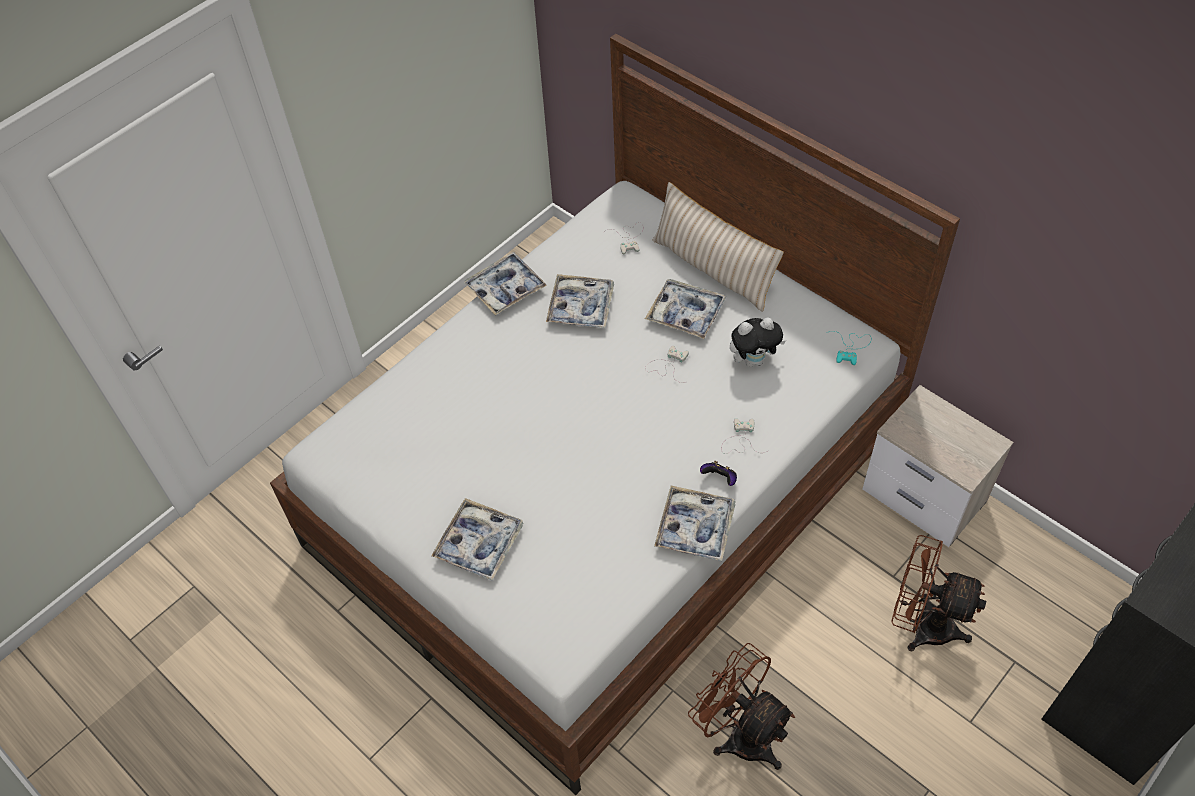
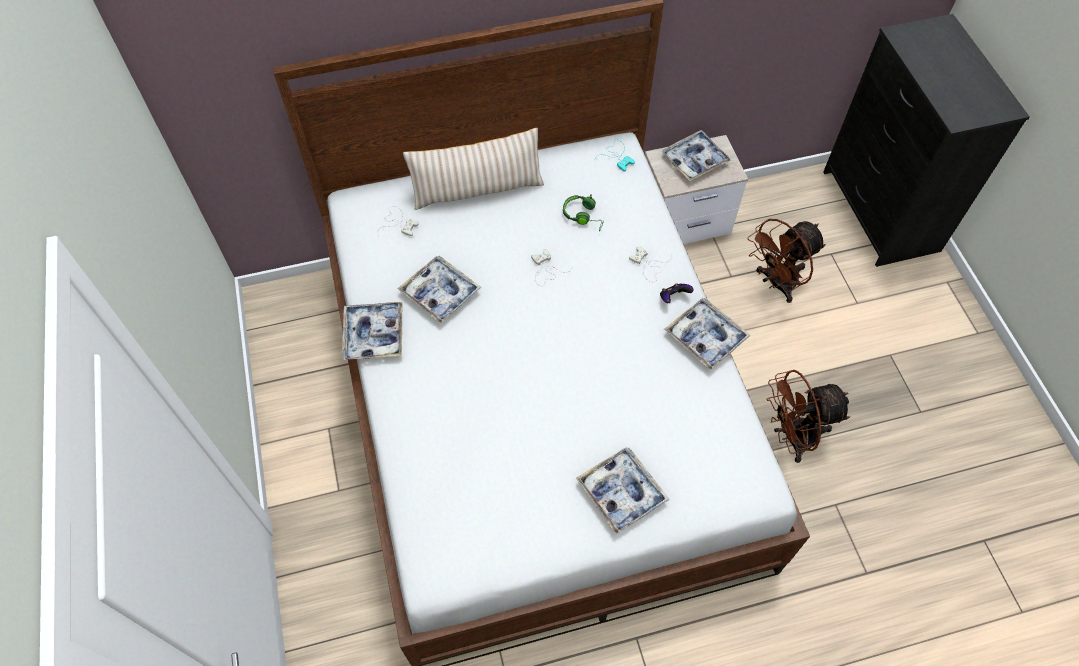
camera: 60 degrees left, 5 degrees up
(685, 313) = (505, 231): tray -> tray (694, 160)
(754, 360) = (583, 216): plush toy -> green headphones

